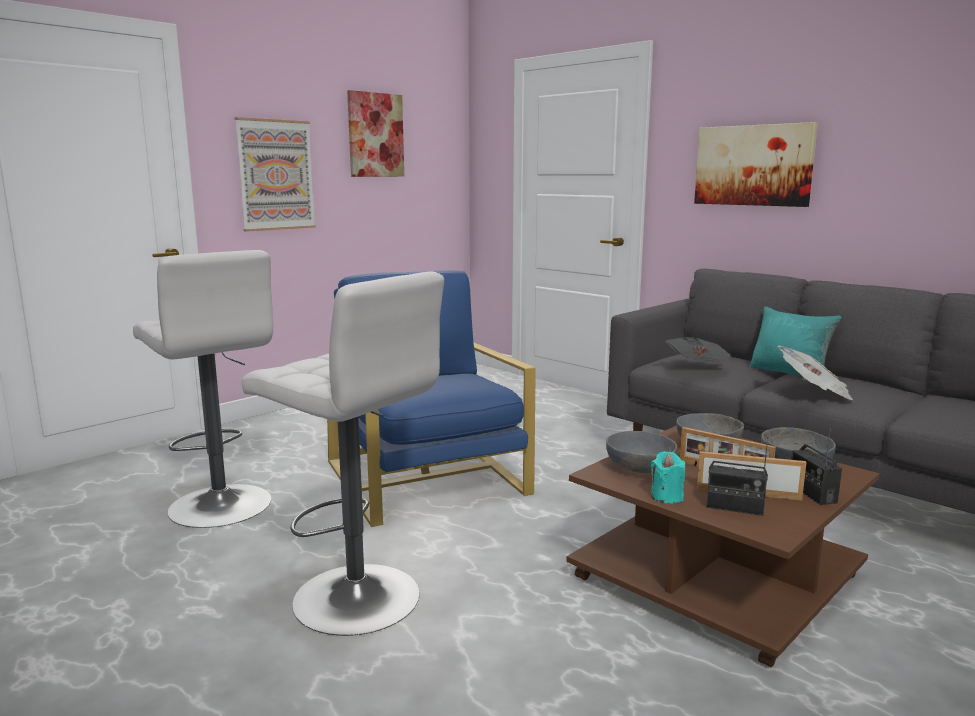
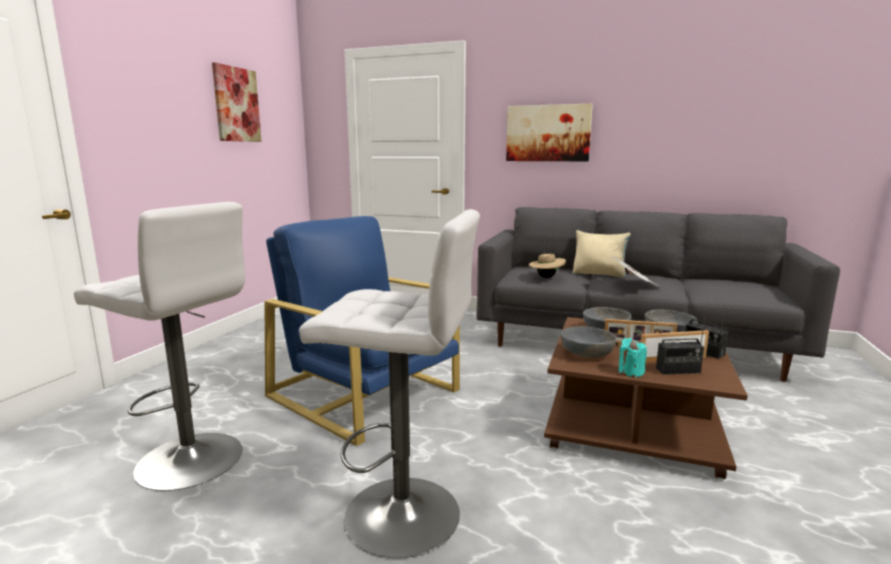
camera: 25 degrees left, 0 degrees up
(276, 175) = (156, 137): picture -> none
(698, 368) = (546, 277): newspaper -> beige hat
(789, 373) = (599, 274): turquoise pillow -> beige pillow

